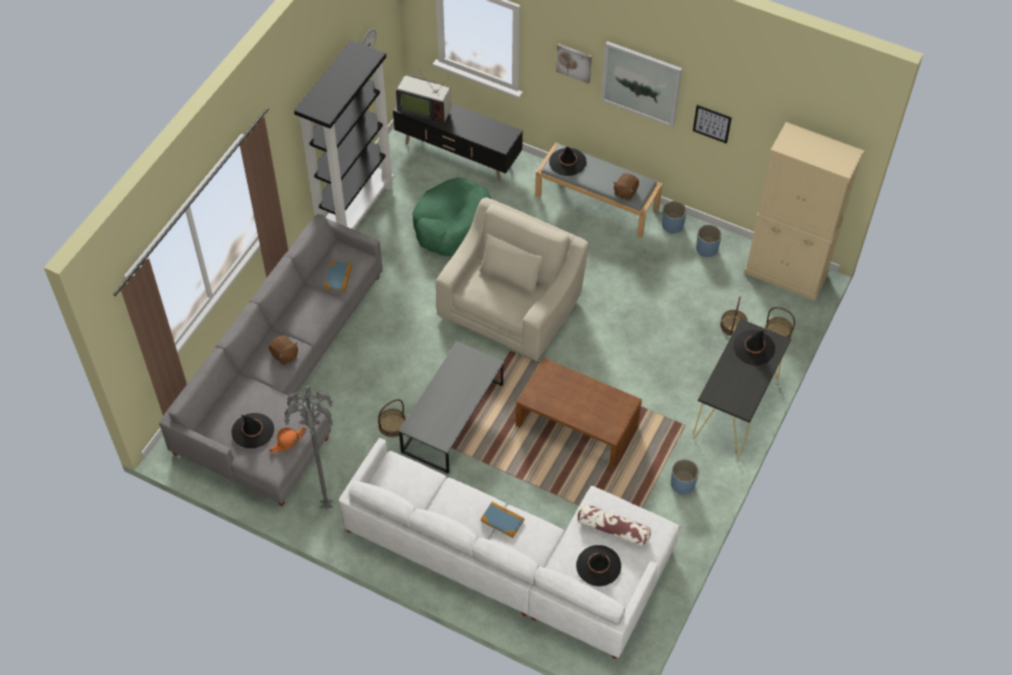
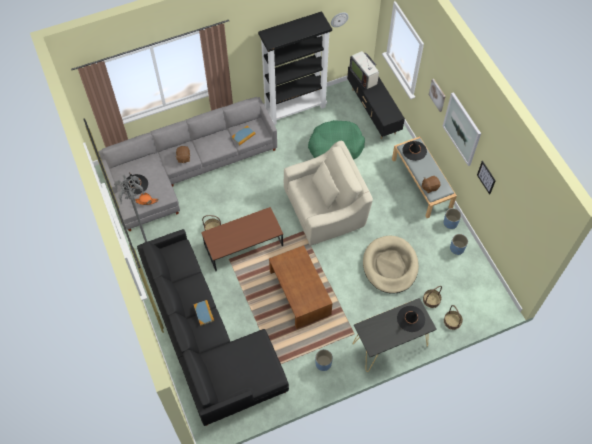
camera: 40 degrees right, 5 degrees up
(453, 418) = (243, 245): grey coffee table -> brown coffee table
(518, 560) = (207, 339): white sofa -> black sofa
(598, 566) = (226, 372): black hat -> none
(613, 529) = (251, 359): pillow -> none
(651, 320) = (390, 266): none -> beige dog bed
(786, 273) = (489, 292): beige cabinet -> none

